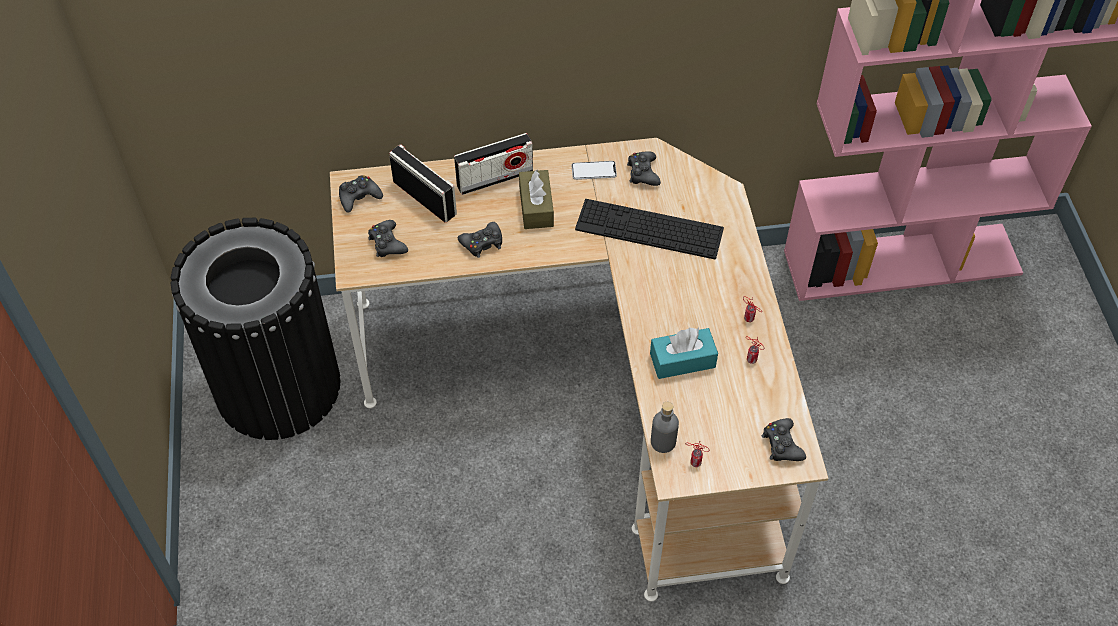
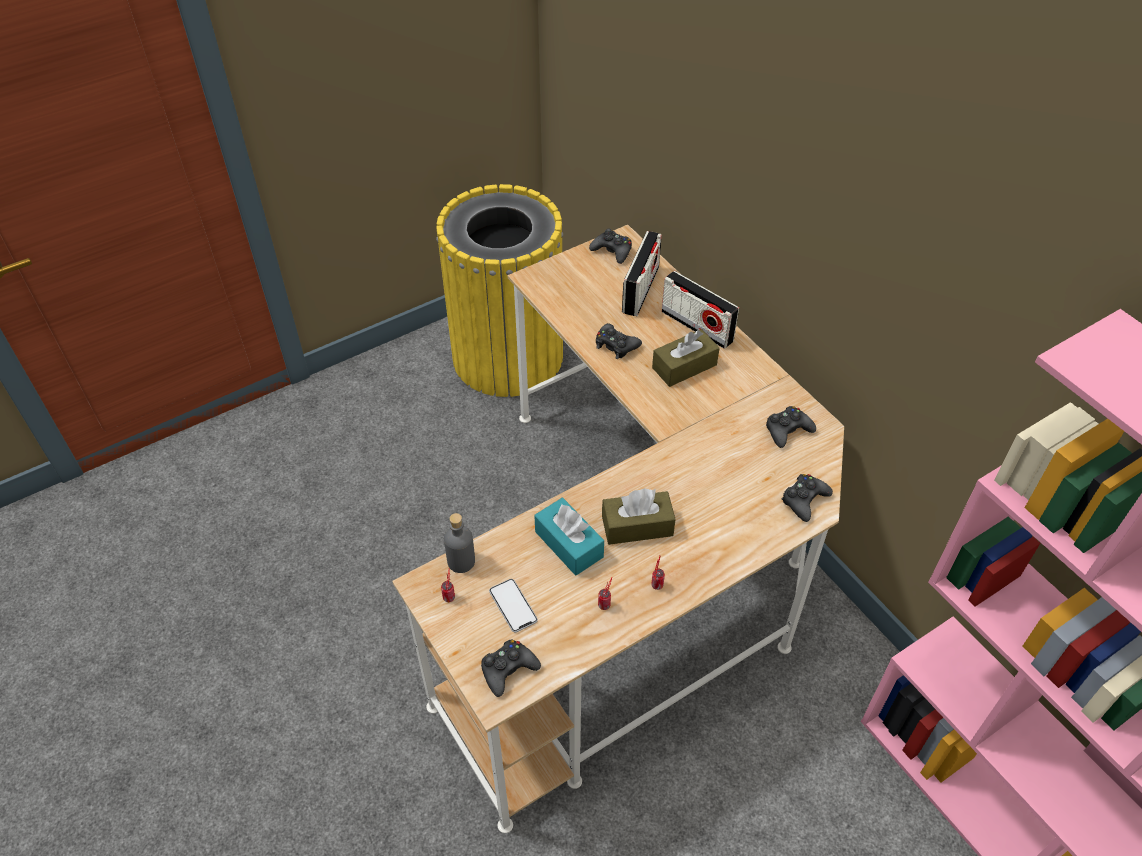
camera: 65 degrees right, 5 degrees down
(277, 386) = (508, 356): black trash can -> yellow trash can
(387, 243) = (574, 286): black game controller -> black game controller (804, 500)
(594, 171) = (760, 392): phone -> phone (513, 606)
(649, 229) = (718, 460): keyboard -> none
(687, 308) = (637, 526): none -> brown tissue box

